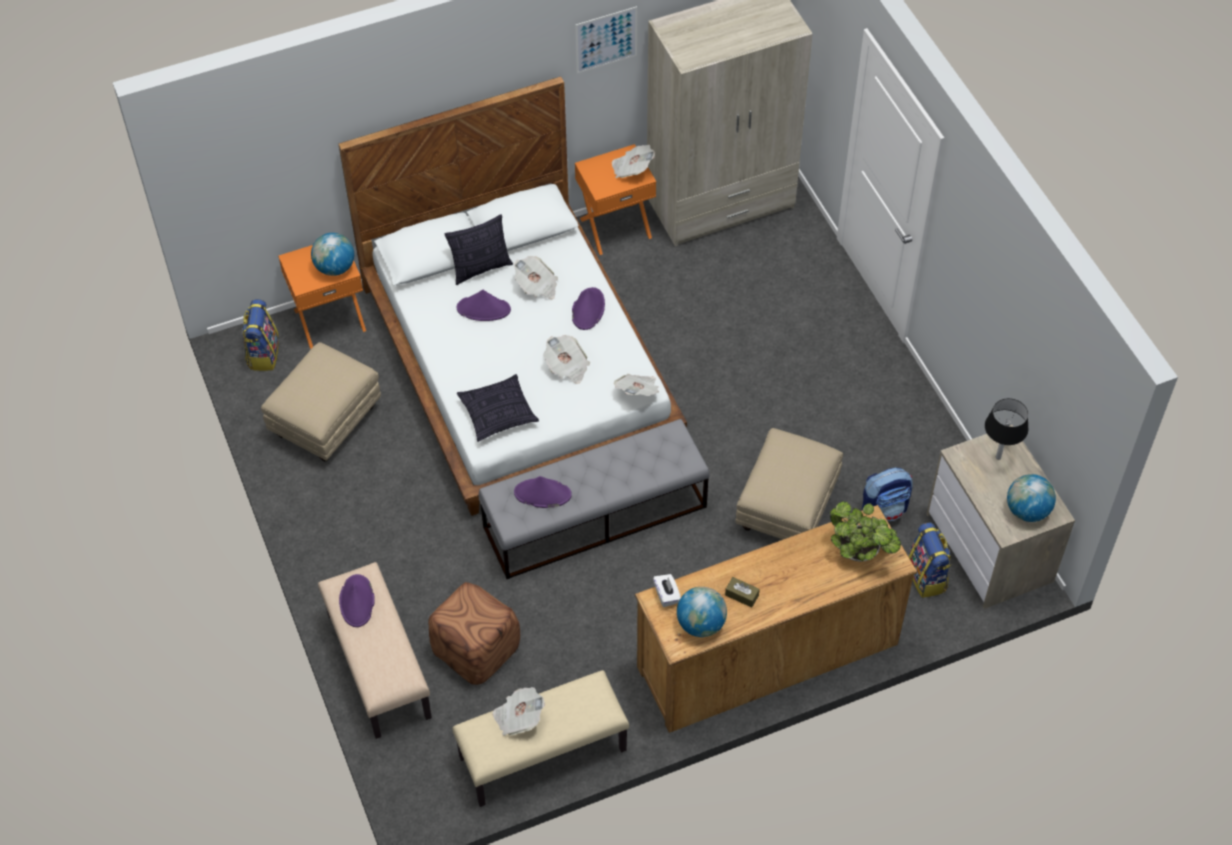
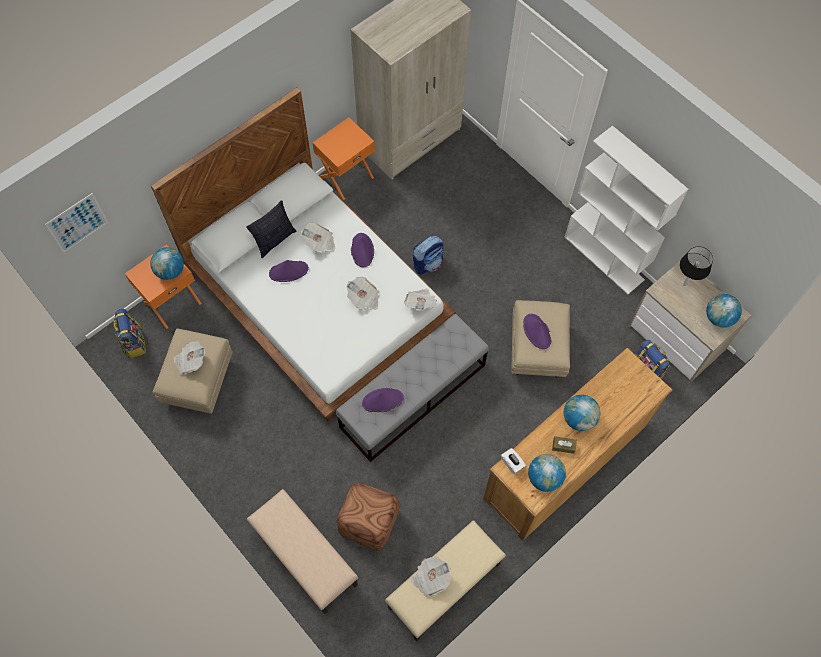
camera: 20 degrees left, 10 degrees up
(357, 601) = (281, 526): purple hat -> purple hat (537, 332)
(498, 414) = (329, 349): pillow -> none
(606, 40) = (323, 51): picture -> picture (77, 223)
(632, 169) = (354, 136): newspaper -> newspaper (190, 361)
(776, 569) = (579, 419): none -> globe
(860, 553) = (630, 388): potted plant -> none
(884, 509) = (600, 331): backpack -> backpack (428, 263)
(929, 420) = (604, 258): none -> white bookcase

